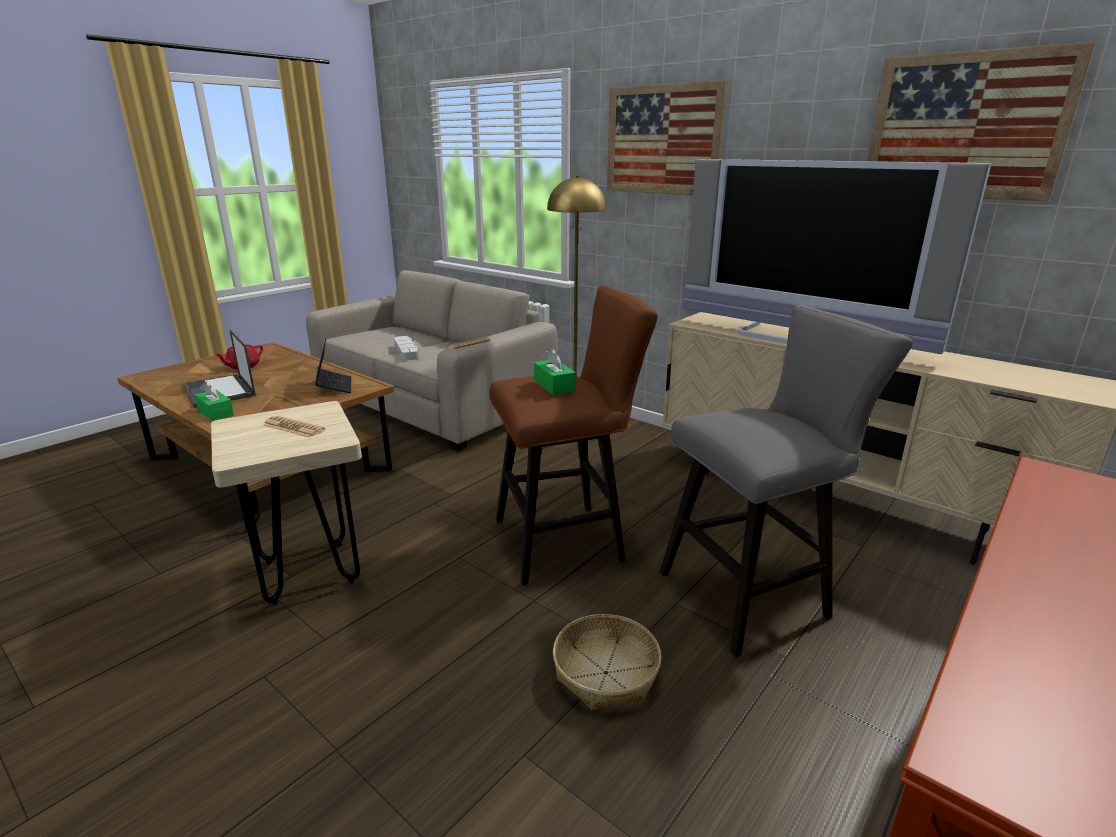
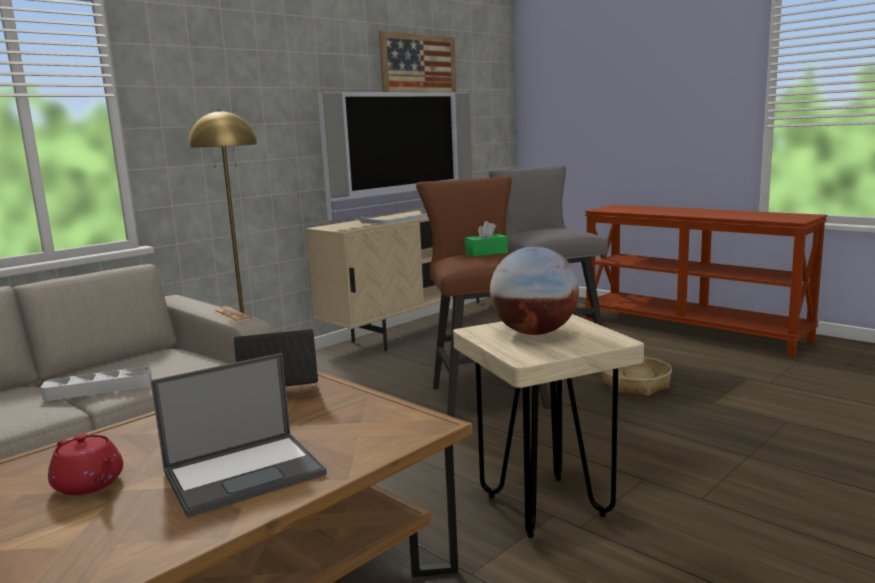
camera: 85 degrees left, 10 degrees down
(216, 413) = (360, 451): green tissue box -> none
(293, 428) = (534, 333): newspaper -> globe
(663, 140) = (235, 79): picture -> none

